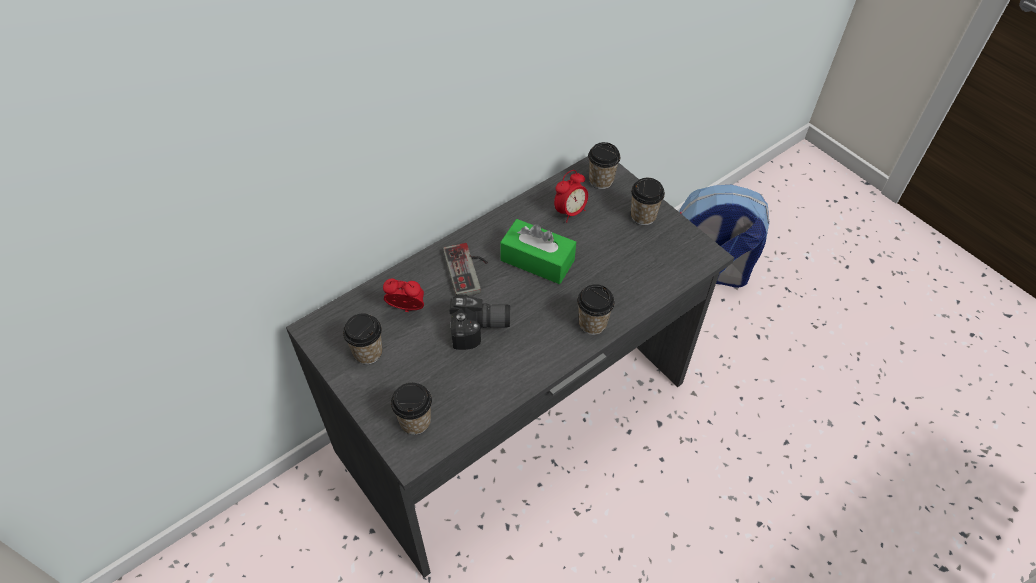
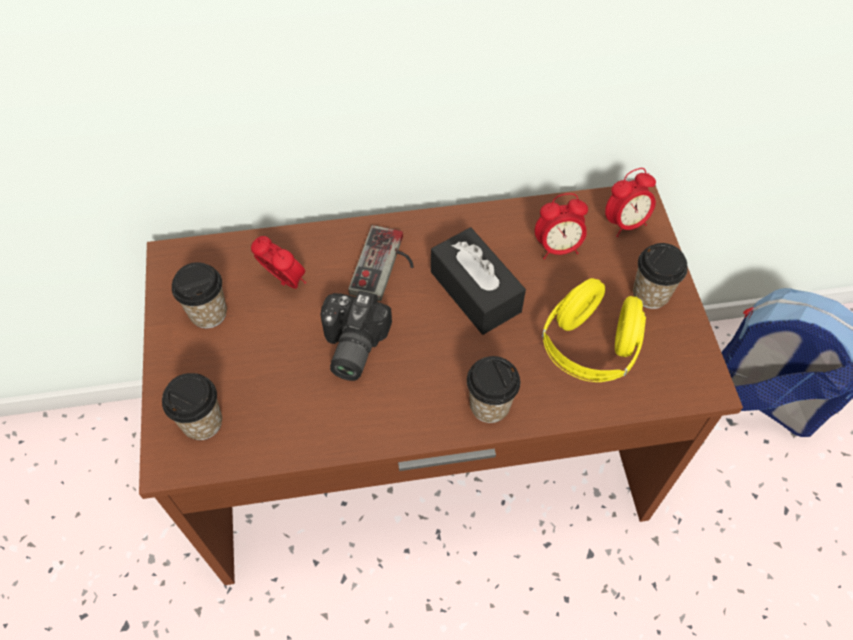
camera: 30 degrees right, 5 degrees up
(480, 329) = (350, 346): camera -> camera turned 75 degrees clockwise
(516, 419) = (426, 461): grey desk -> brown desk
(537, 260) = (475, 291): green tissue box -> black tissue box
(601, 180) = (625, 223): cup -> alarm clock
(628, 263) = (589, 348): none -> yellow headphones

